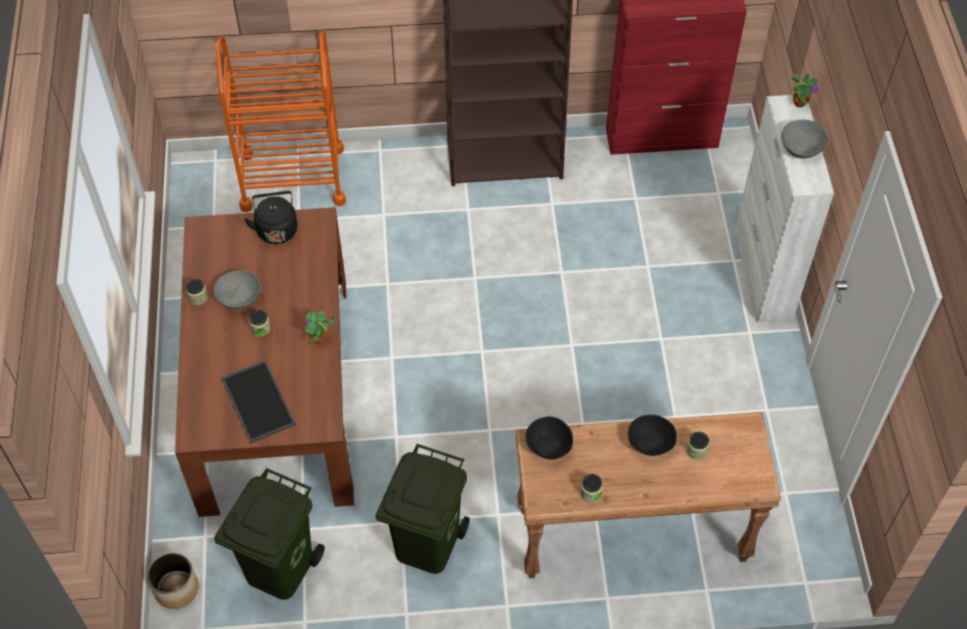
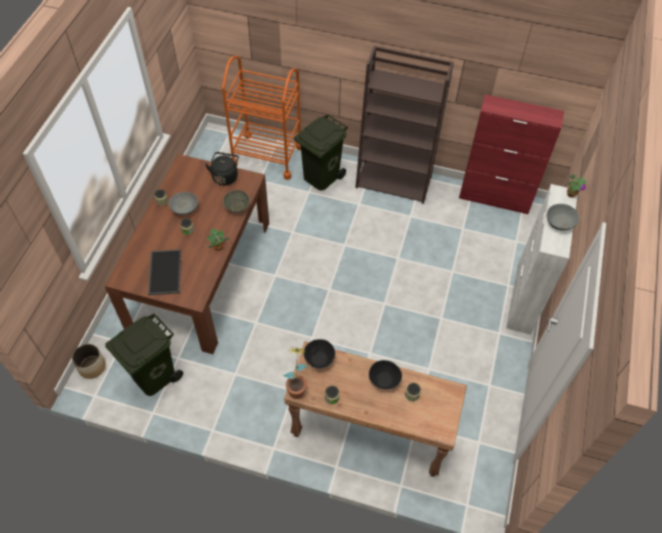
camera: 20 degrees right, 0 degrees up
(317, 270) = (236, 207): none -> grey bowl
(426, 543) = (243, 392): green trash can -> green trash can (320, 176)
(536, 495) = (297, 387): none -> potted plant

